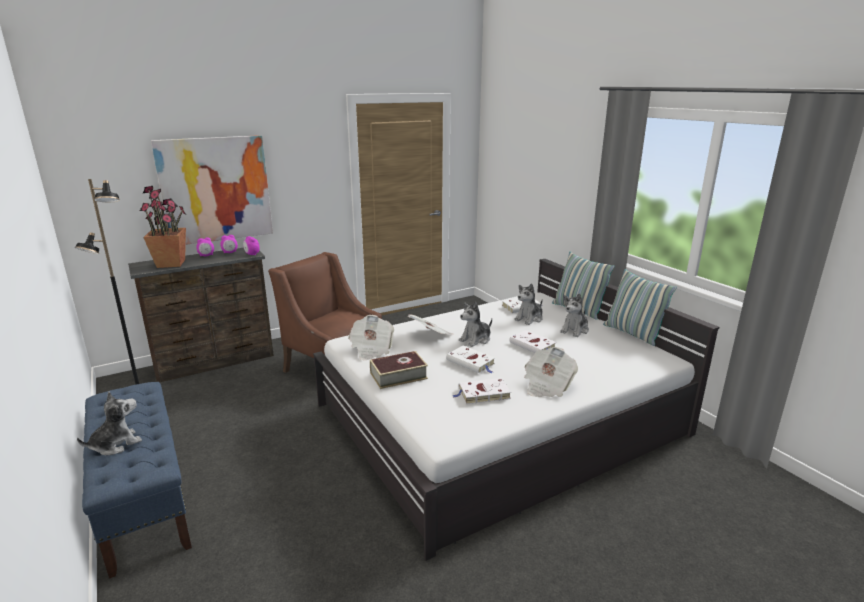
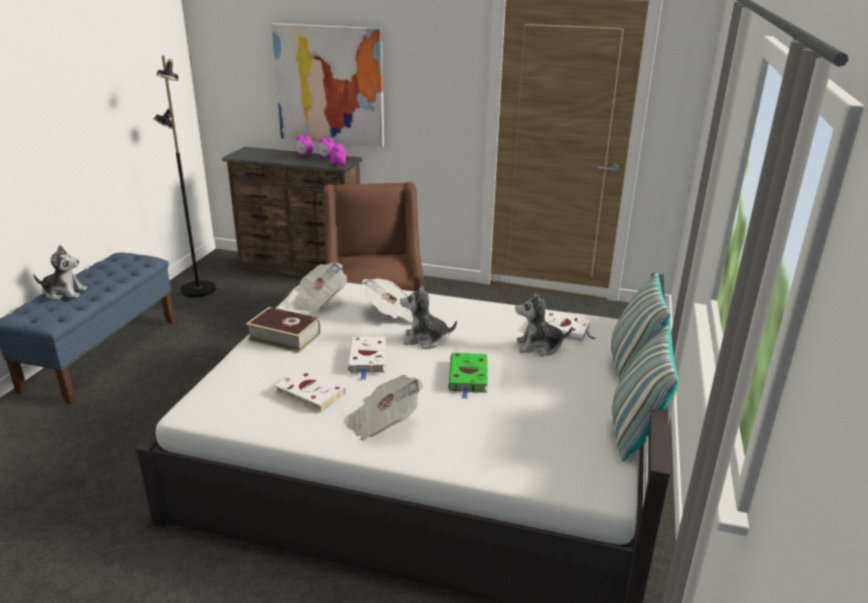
camera: 45 degrees right, 5 degrees up
(171, 263) = (267, 155): potted plant -> none
(533, 346) = (468, 377): white book -> green book
(575, 330) = (563, 387): plush toy -> none

